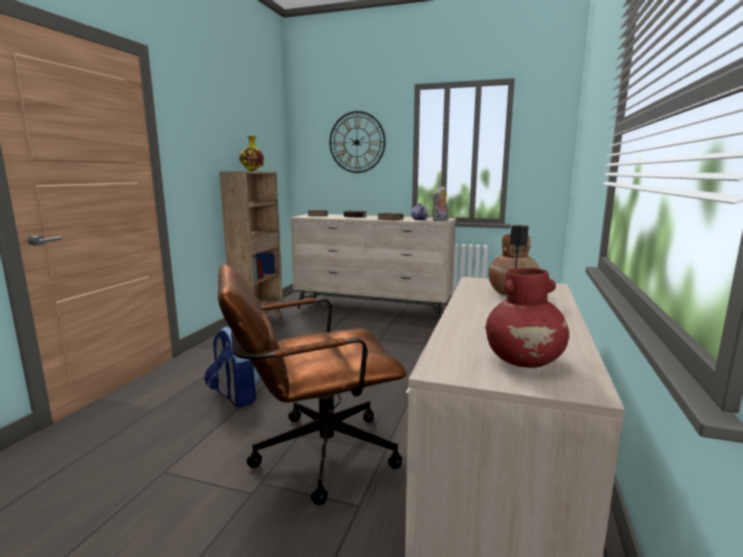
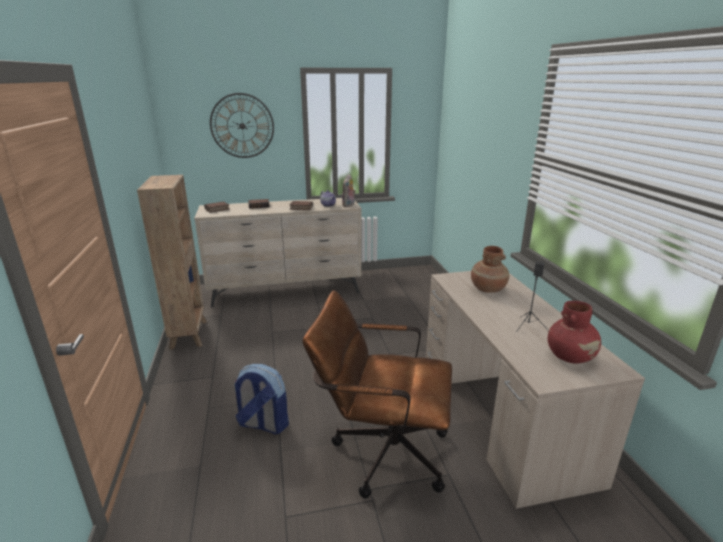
camera: 30 degrees left, 10 degrees up
(252, 171) = (158, 178): yellow vase -> none
(312, 454) = (381, 450): brown office chair -> brown office chair turned 60 degrees clockwise

